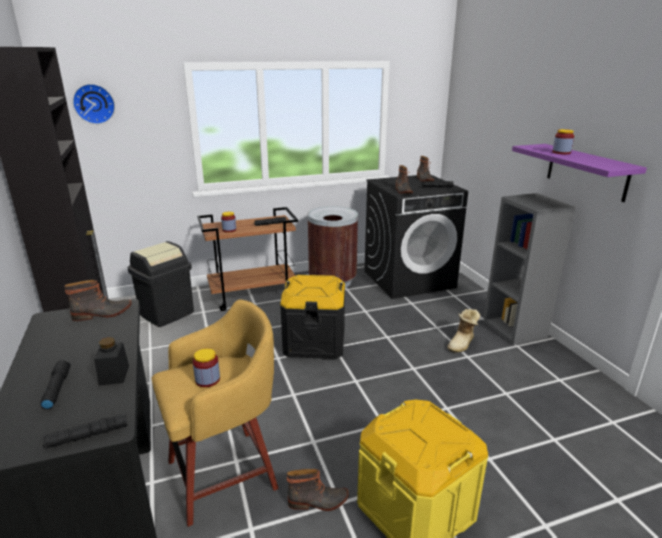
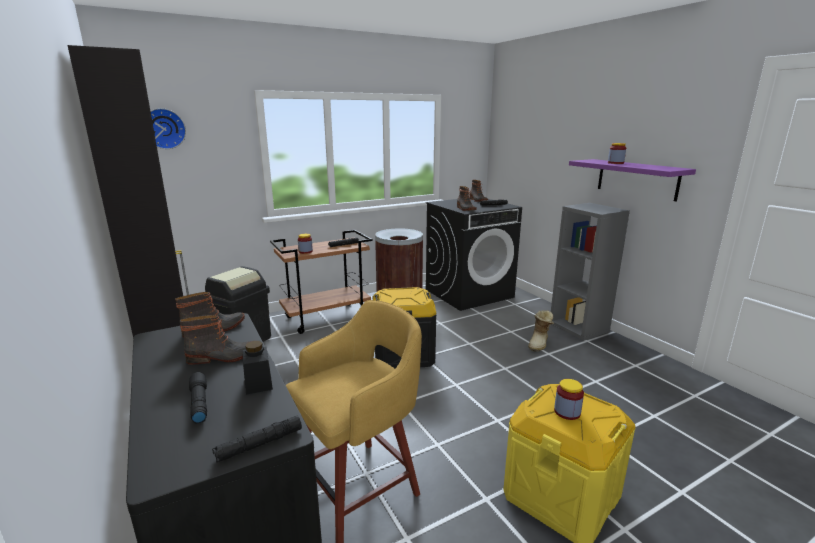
camera: 10 degrees left, 5 degrees down
(207, 380) = (350, 382): jar -> jar (567, 412)
(318, 502) = (465, 501): boot -> boot (223, 357)

